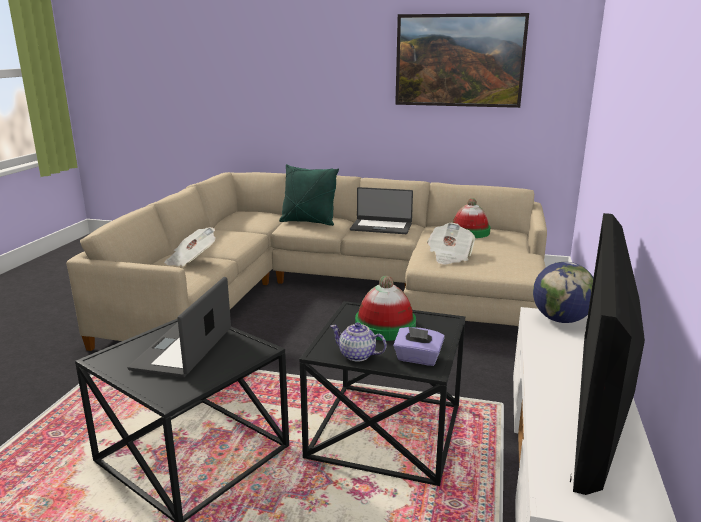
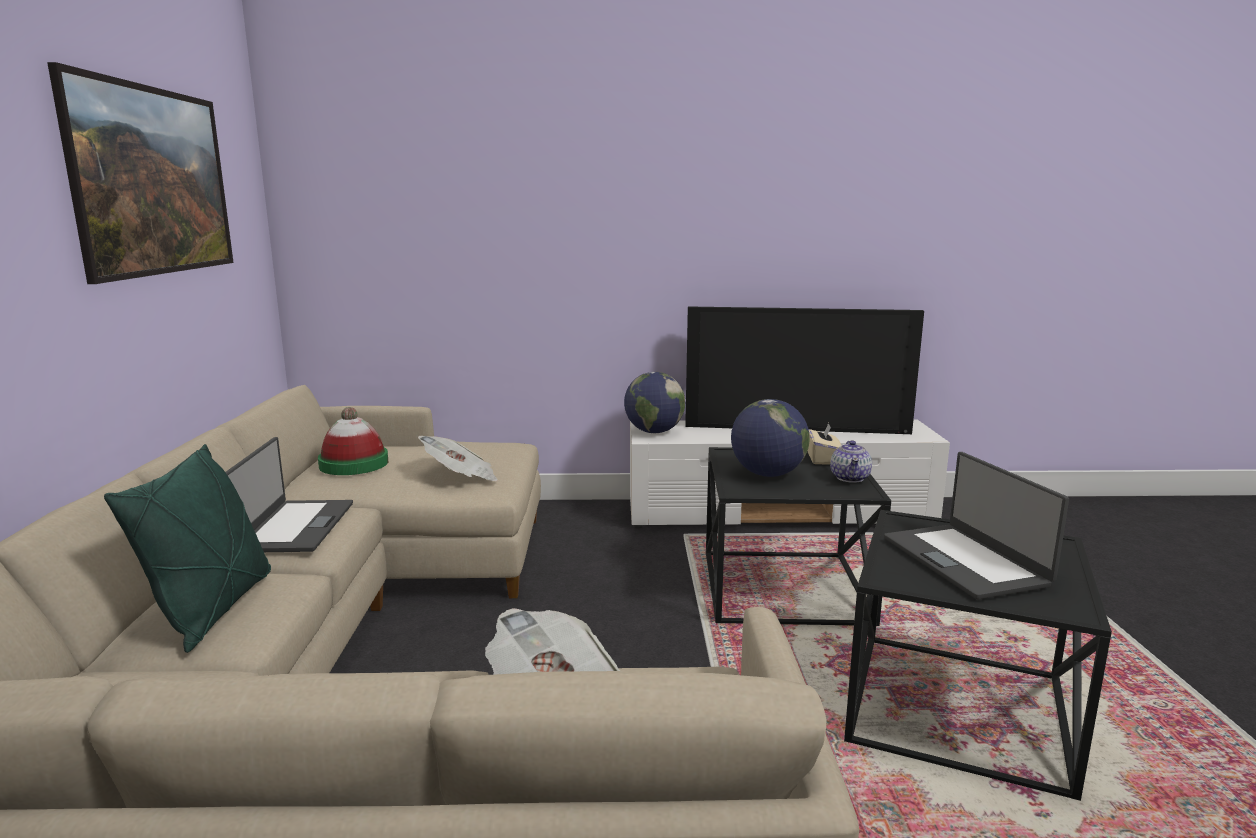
camera: 105 degrees left, 5 degrees down
(184, 349) = (965, 561): laptop -> laptop turned 75 degrees clockwise
(385, 326) = (768, 474): hat -> globe
(418, 358) = (822, 459): purple tissue box -> beige tissue box

